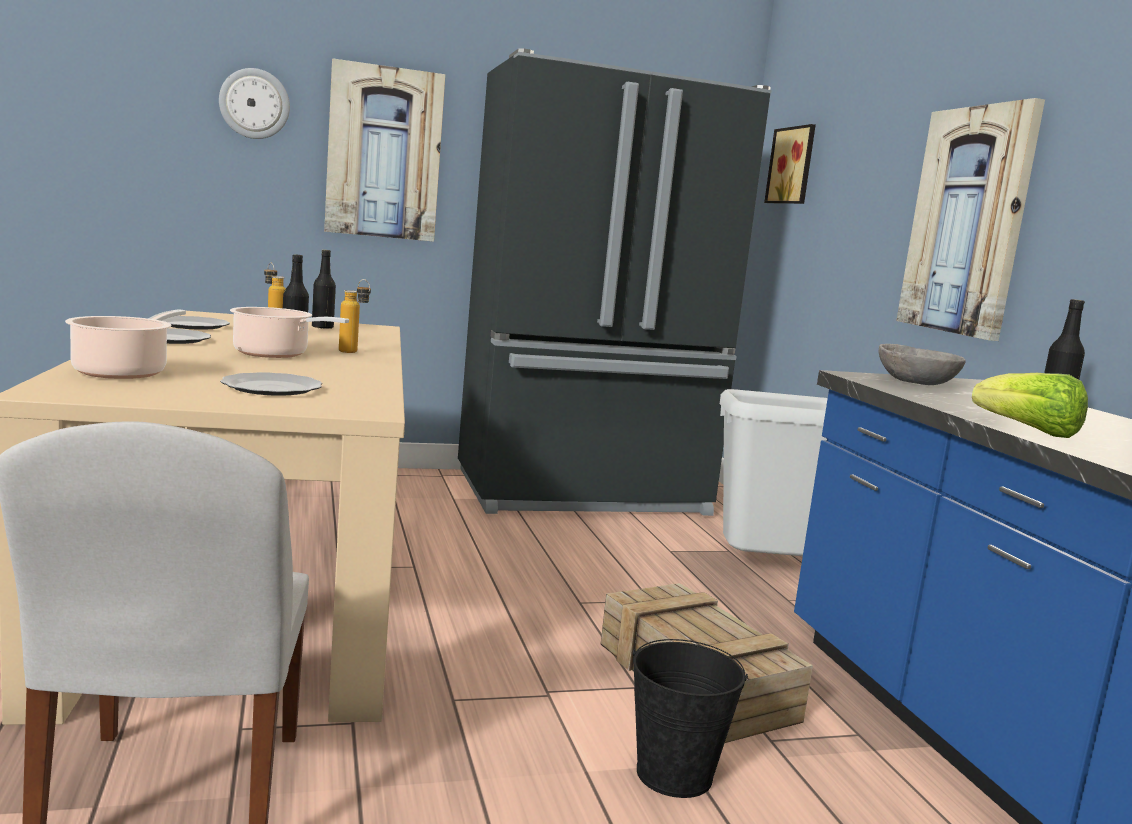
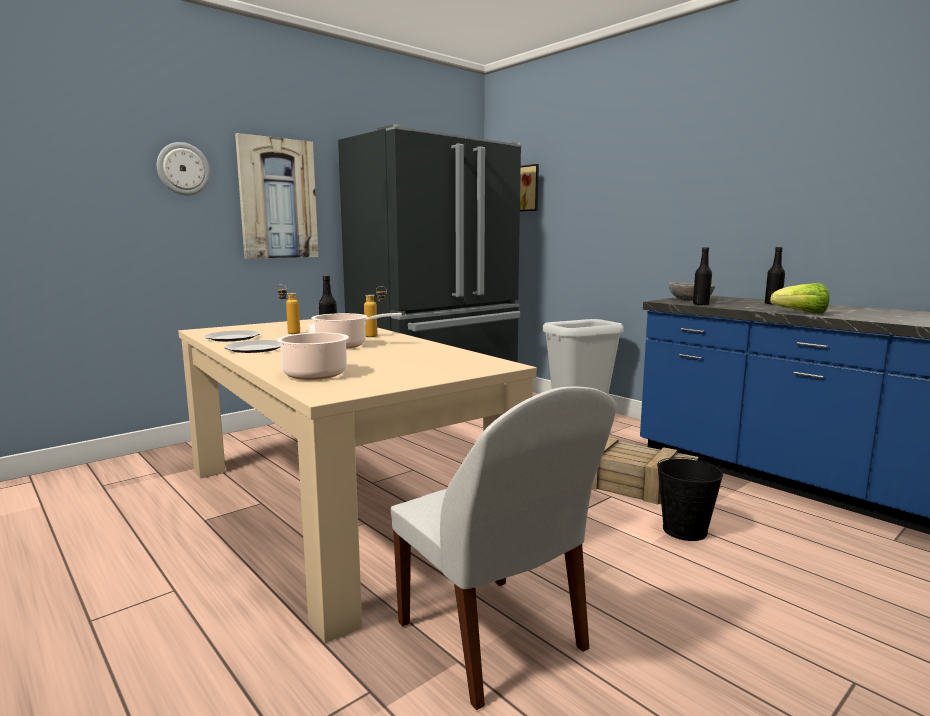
camera: 25 degrees left, 0 degrees up
(271, 388) = (419, 364): plate -> none
(322, 327) = (303, 325): black bottle -> black bottle (701, 304)
(968, 221) = (667, 213): picture -> none

